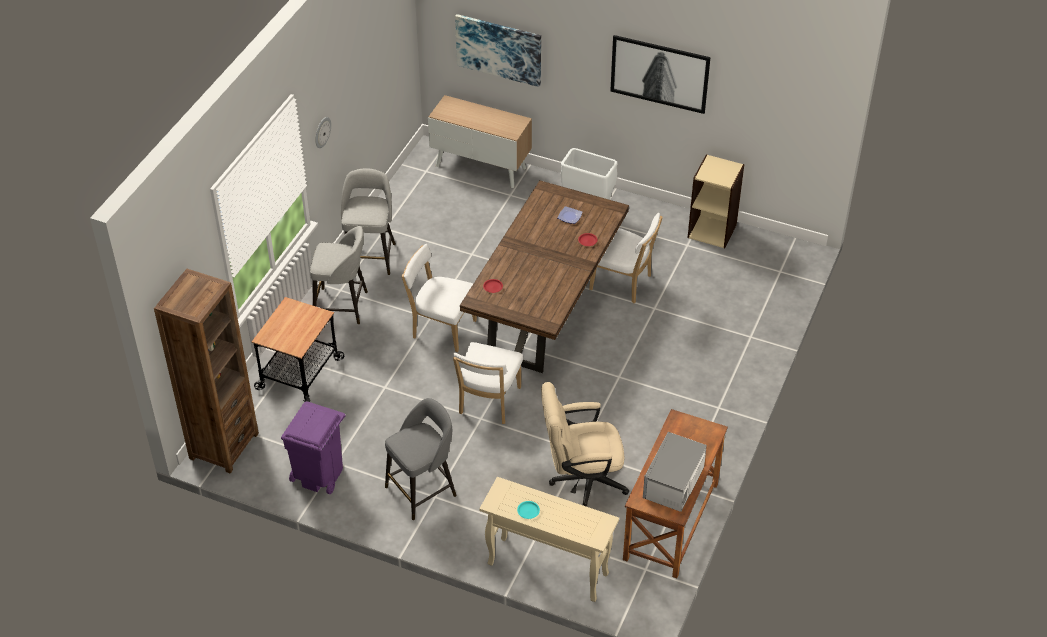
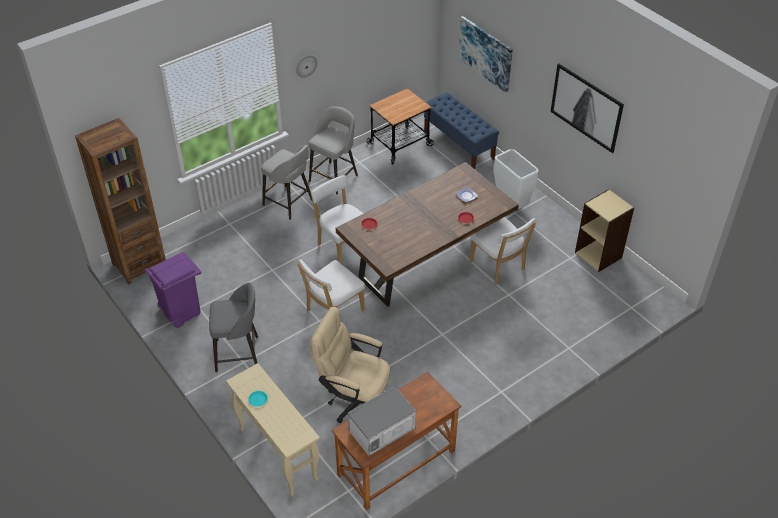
camera: 30 degrees right, 0 degrees up
(299, 373) = (225, 237): cart -> cart (399, 144)
(481, 166) = (459, 144): cabinet -> blue bench

